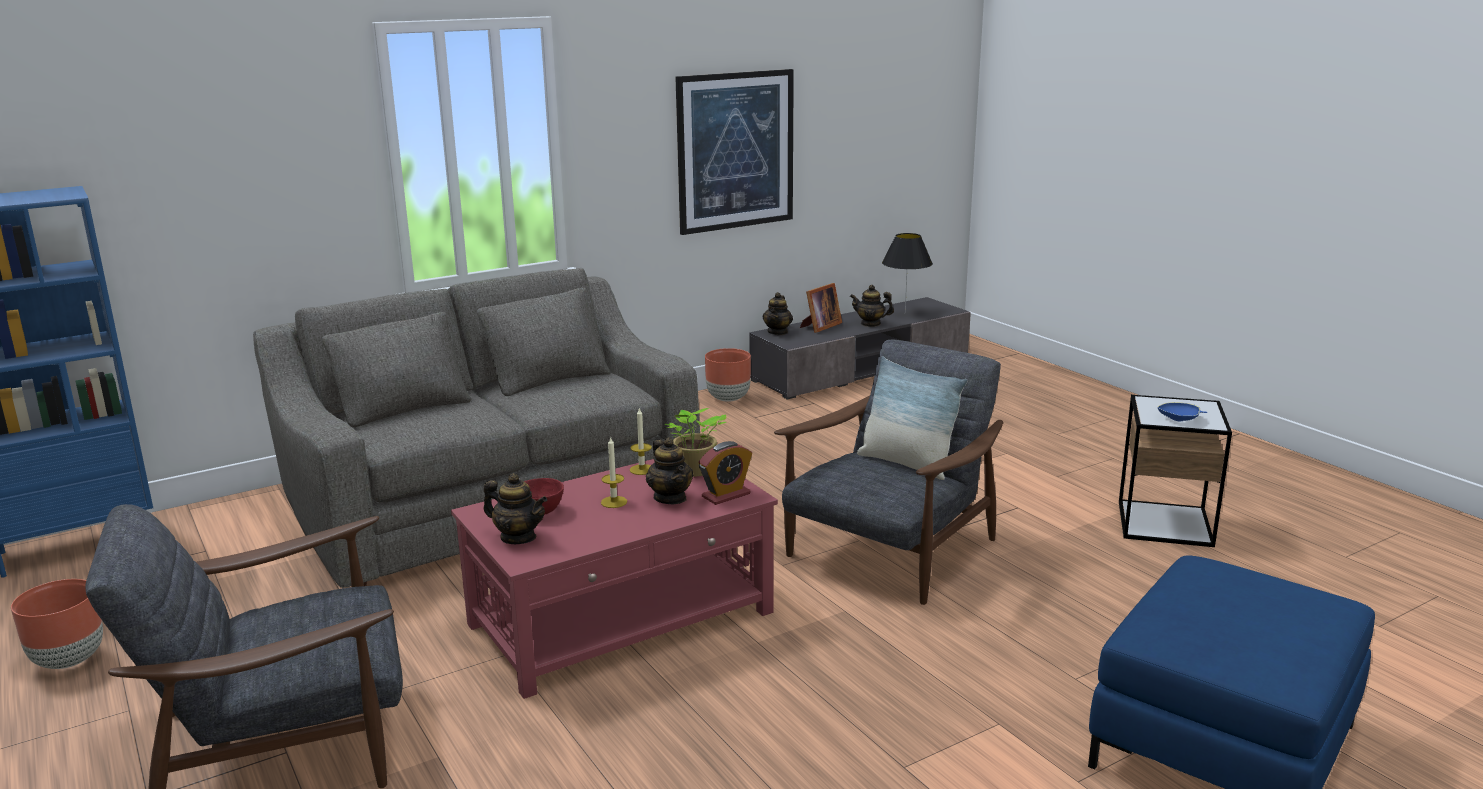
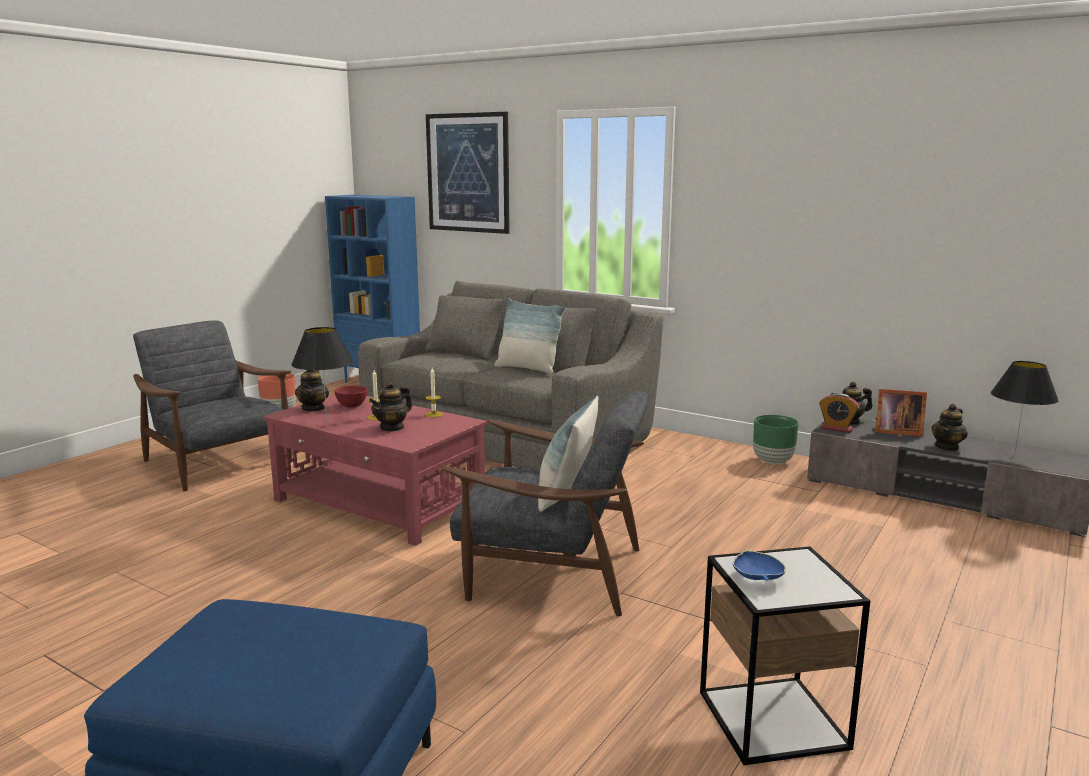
camera: 65 degrees right, 5 degrees down
(555, 388) = (528, 369): none -> pillow
(602, 534) = (326, 422): none -> black table lamp
(694, 471) = (441, 426): potted plant -> none
(726, 495) = (407, 439): alarm clock -> alarm clock (836, 429)
(728, 398) = (773, 461): brown planter -> green planter
(735, 151) = (836, 236): picture -> picture (468, 173)
(870, 324) = (947, 447): teapot -> teapot turned 120 degrees counterclockwise

